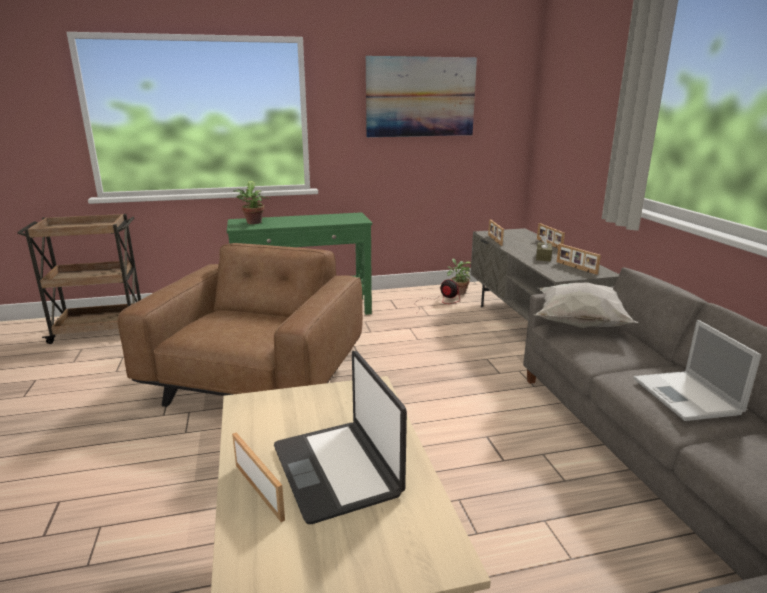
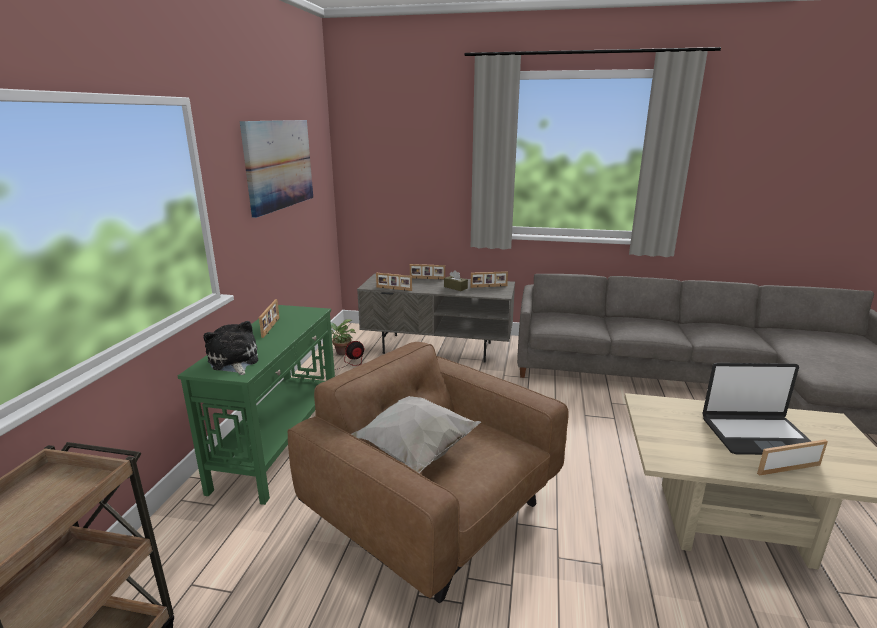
camera: 65 degrees left, 0 degrees up
(253, 223) = (234, 361): potted plant -> plush toy
(317, 218) = (271, 327): none -> picture frame
(579, 324) = (545, 319): white pillow -> white pillow (414, 451)
(687, 397) = (655, 326): laptop -> none

